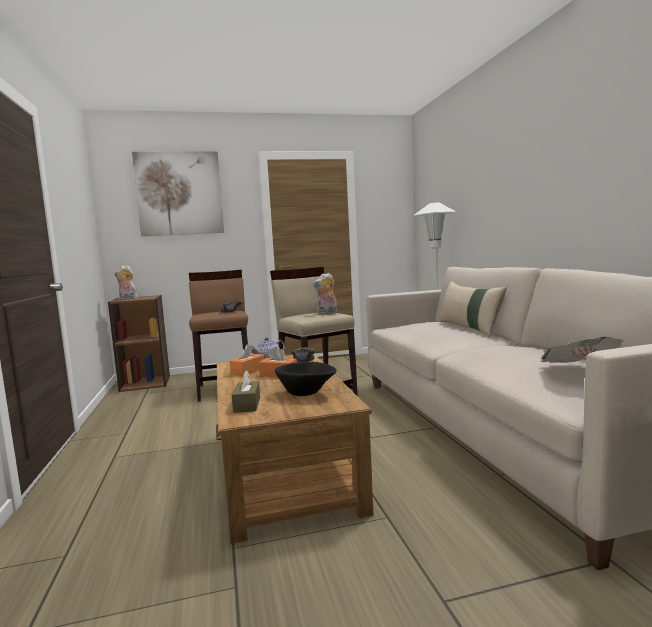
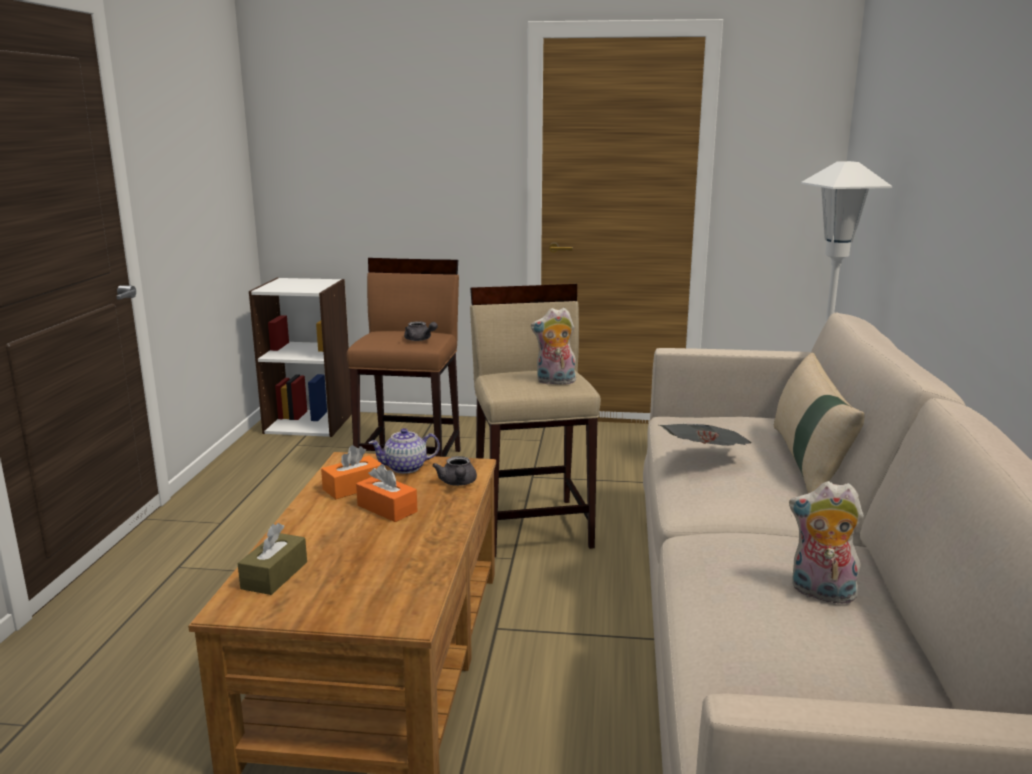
camera: 20 degrees right, 10 degrees up
(127, 299) = (282, 286): plush toy -> plush toy (820, 593)
(145, 383) = (309, 422): brown bookcase -> white bookcase
(179, 193) = (381, 102): picture -> none
(307, 393) = (379, 572): black bowl -> none
(578, 371) = (830, 668): newspaper -> newspaper (704, 458)

